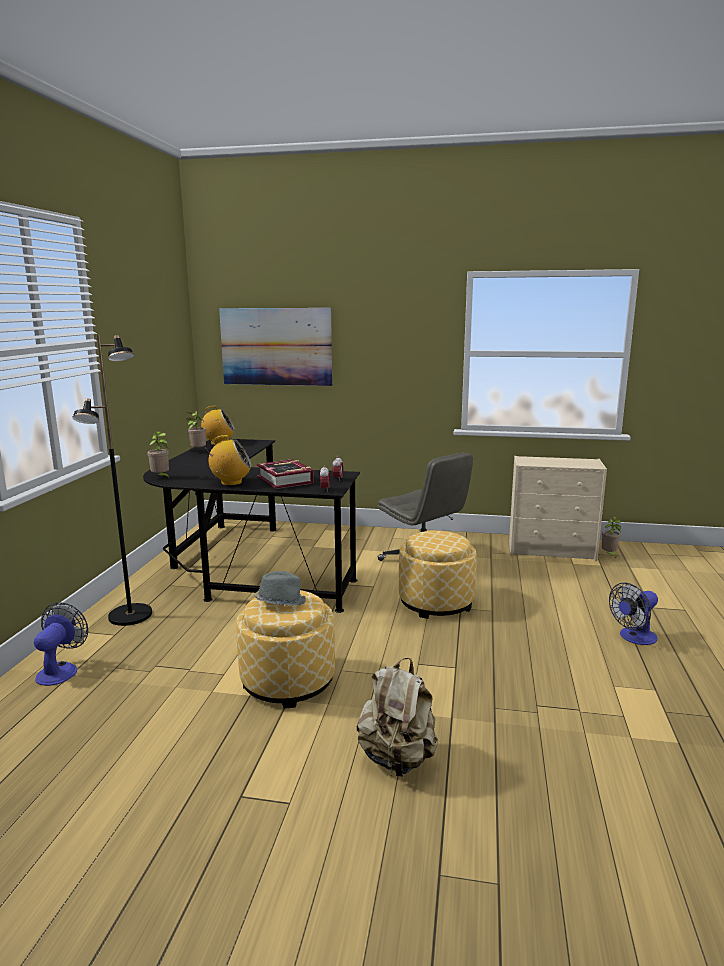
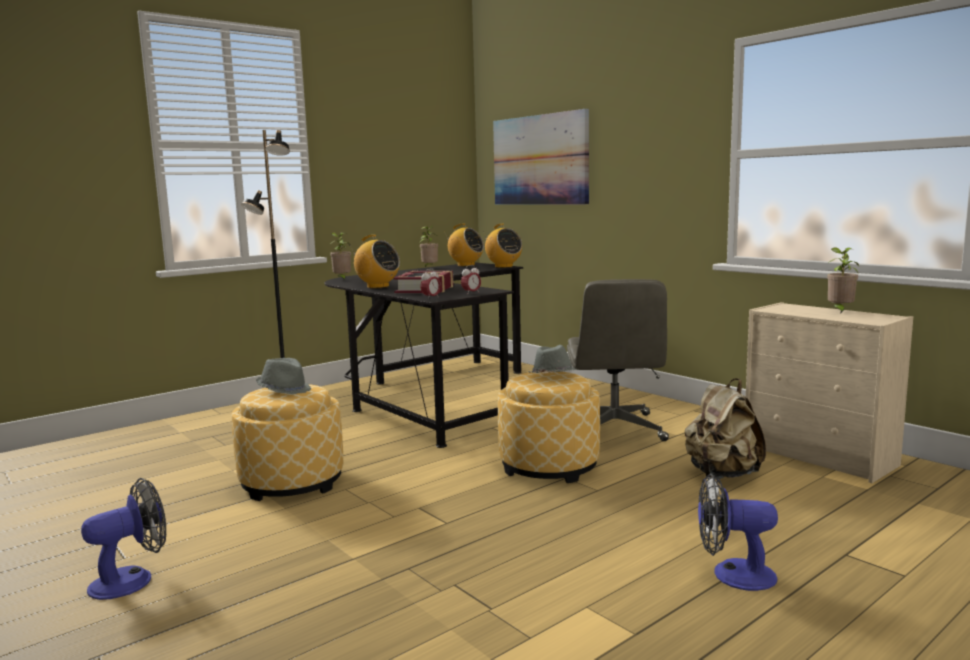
camera: 40 degrees right, 5 degrees down
(61, 670) = (183, 427): fan -> fan (132, 579)
(259, 442) = (503, 266): none -> radio
(398, 758) = (247, 566): beige backpack -> beige backpack (722, 474)
(436, 536) = (552, 376): none -> grey hat
(609, 555) = (911, 482): potted plant -> potted plant (839, 311)

